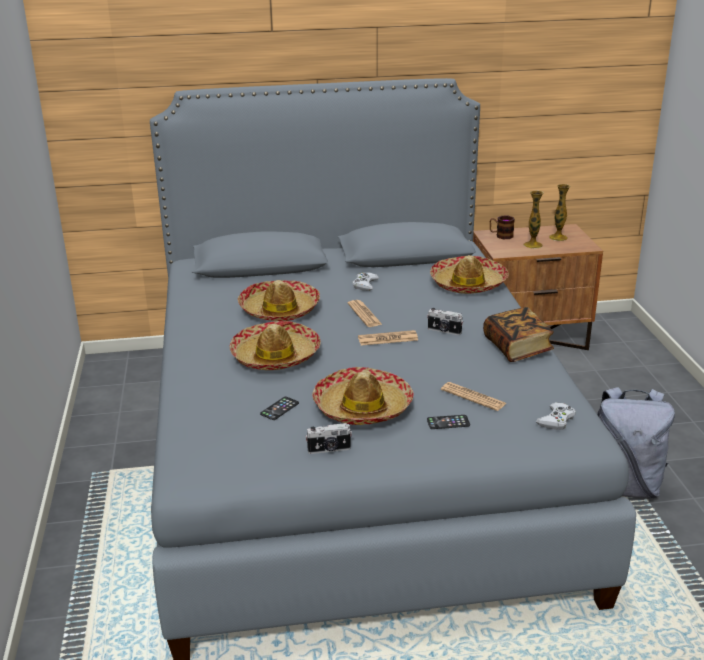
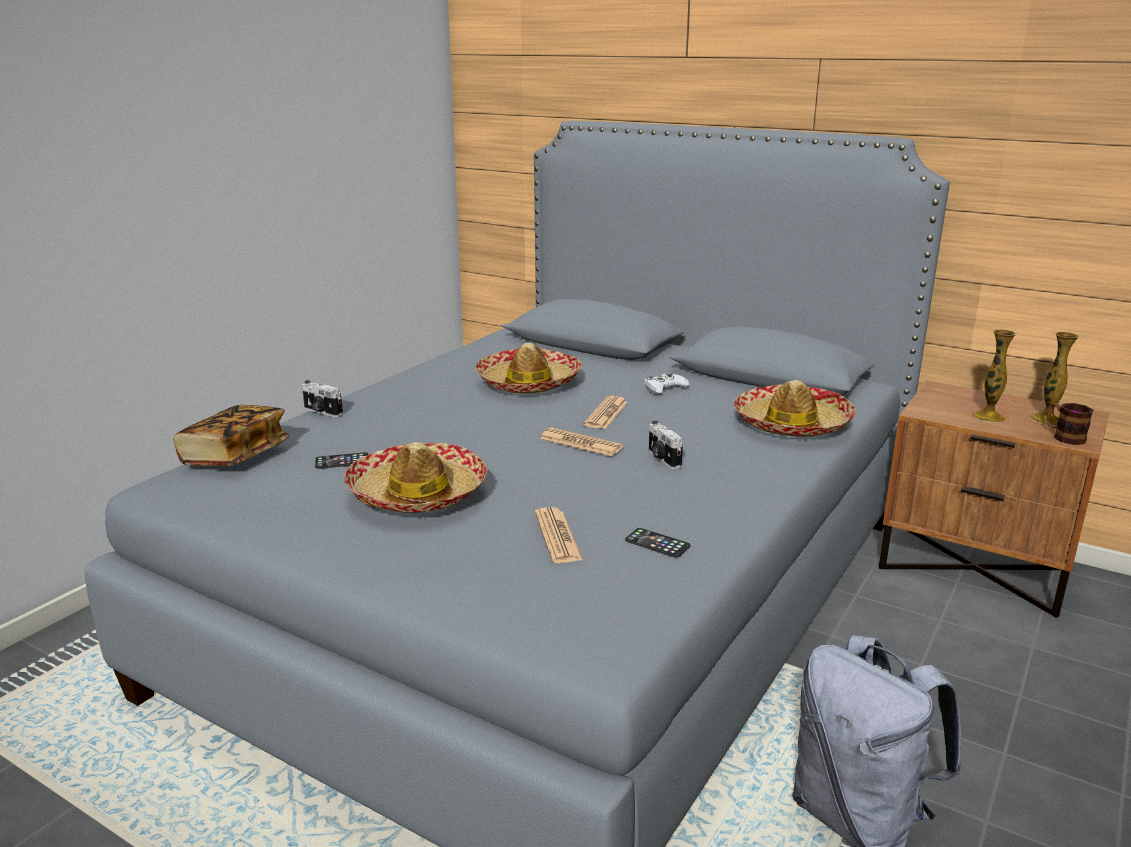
camera: 40 degrees right, 5 degrees down
(275, 356) = (439, 418): hat -> none
(329, 450) = (308, 517): camera -> camera (322, 412)
(448, 422) = (474, 548): phone -> phone (657, 543)
(501, 235) = (957, 395): mug -> mug (1063, 436)
(517, 348) = (721, 509): book -> book (235, 456)
(556, 420) = (607, 608): white game controller -> none

